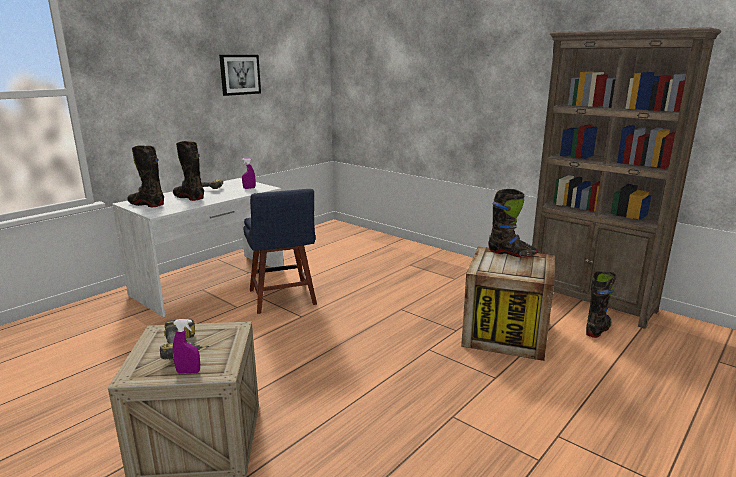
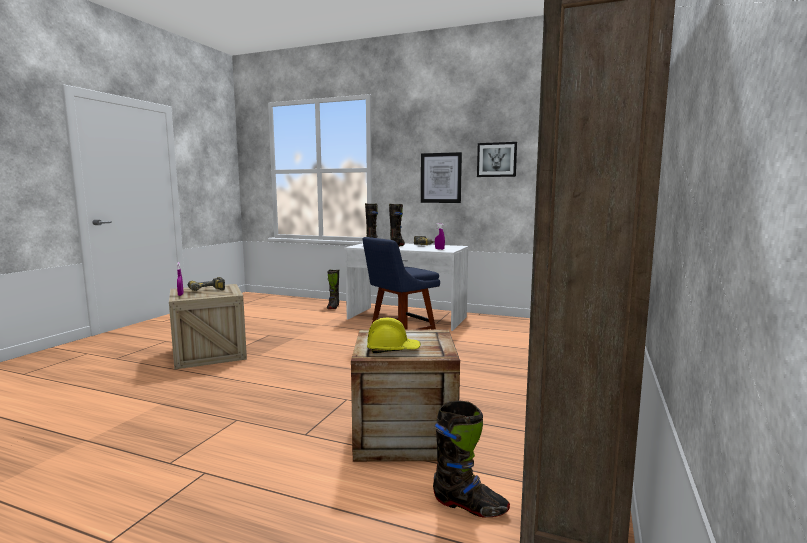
camera: 70 degrees right, 10 degrees down
(182, 99) = (441, 178): none -> picture
(511, 253) = (438, 341): black boot -> black boot (333, 307)
(529, 269) = (393, 349): none -> yellow hard hat

